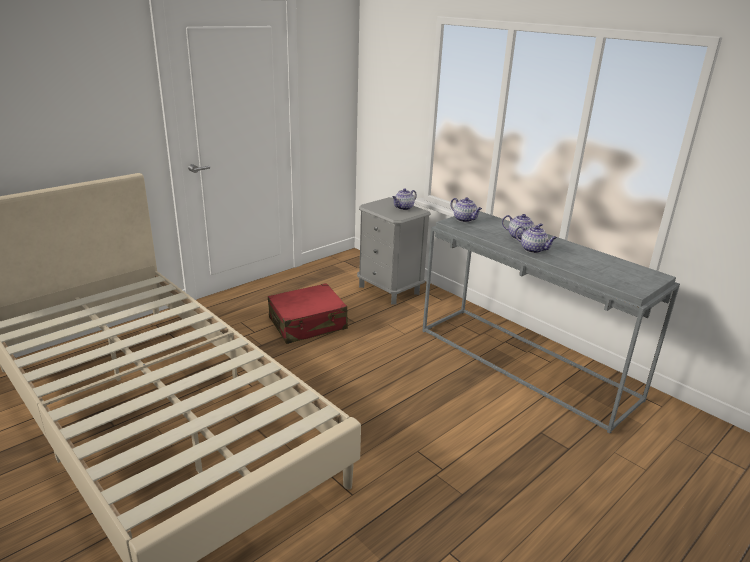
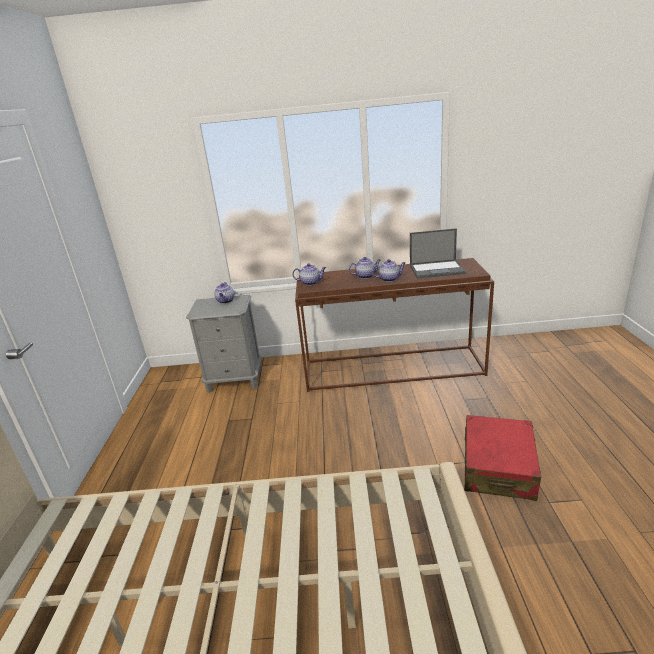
camera: 45 degrees left, 0 degrees up
(308, 324) = (219, 446): red suitcase -> red suitcase (498, 467)
(526, 363) = (393, 368): grey console table -> brown console table
(602, 266) = (437, 269): none -> laptop

